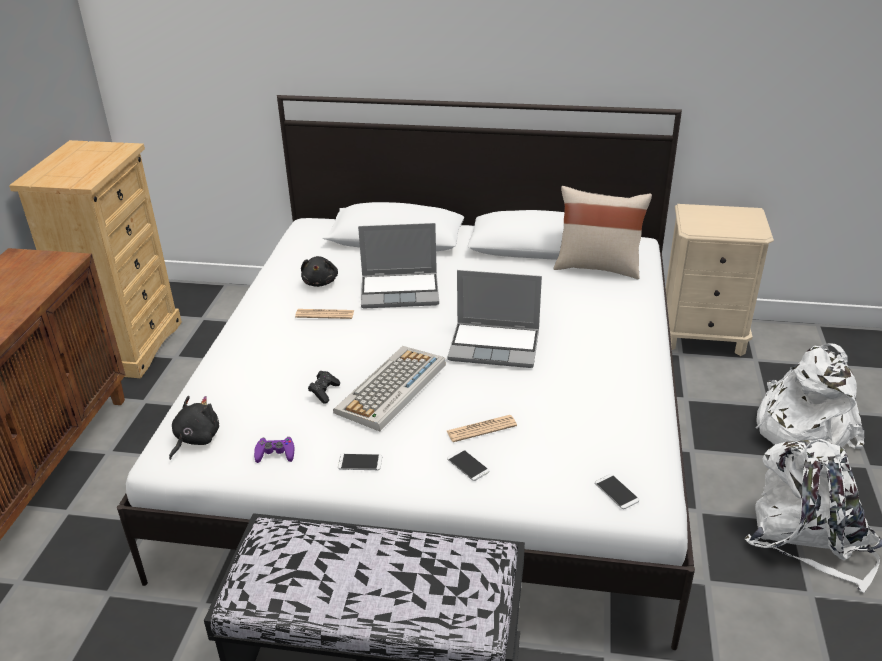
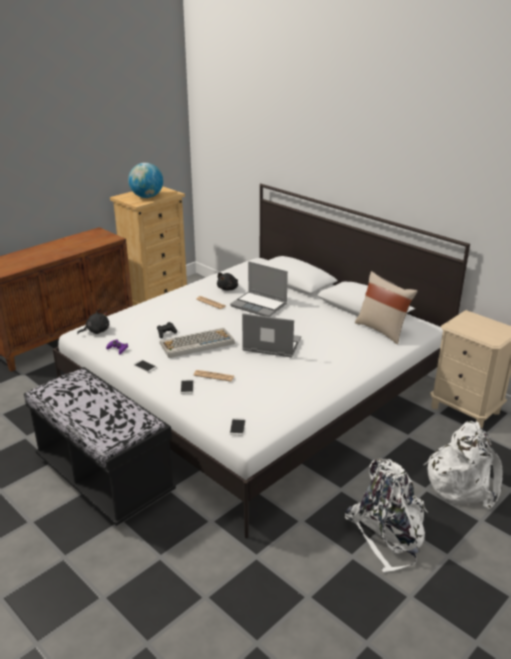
camera: 35 degrees right, 5 degrees down
(84, 167) = (147, 197): none -> globe
(495, 346) = (271, 345): laptop -> laptop turned 150 degrees clockwise

